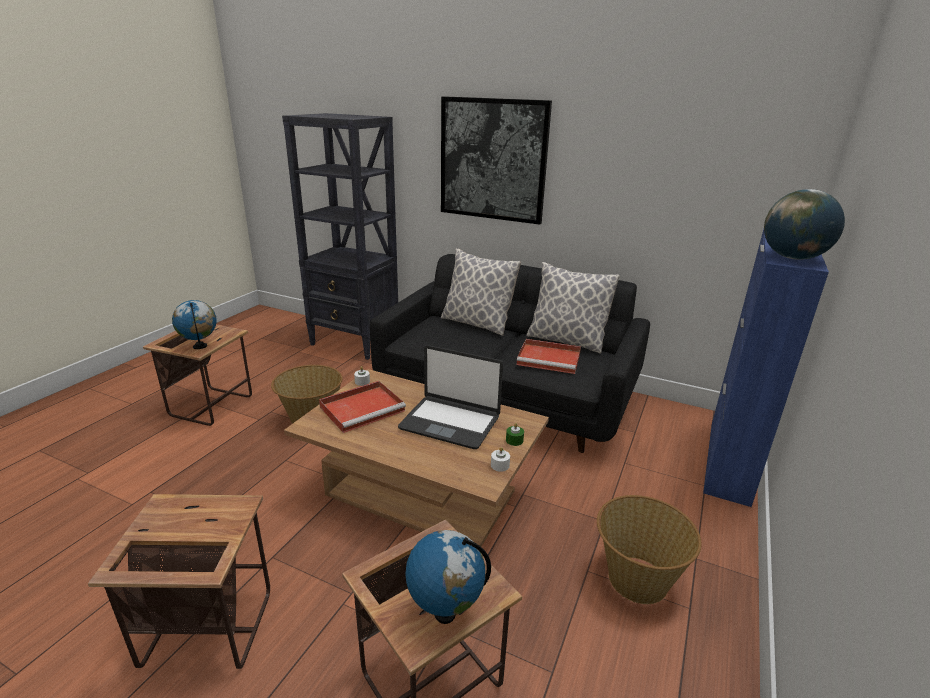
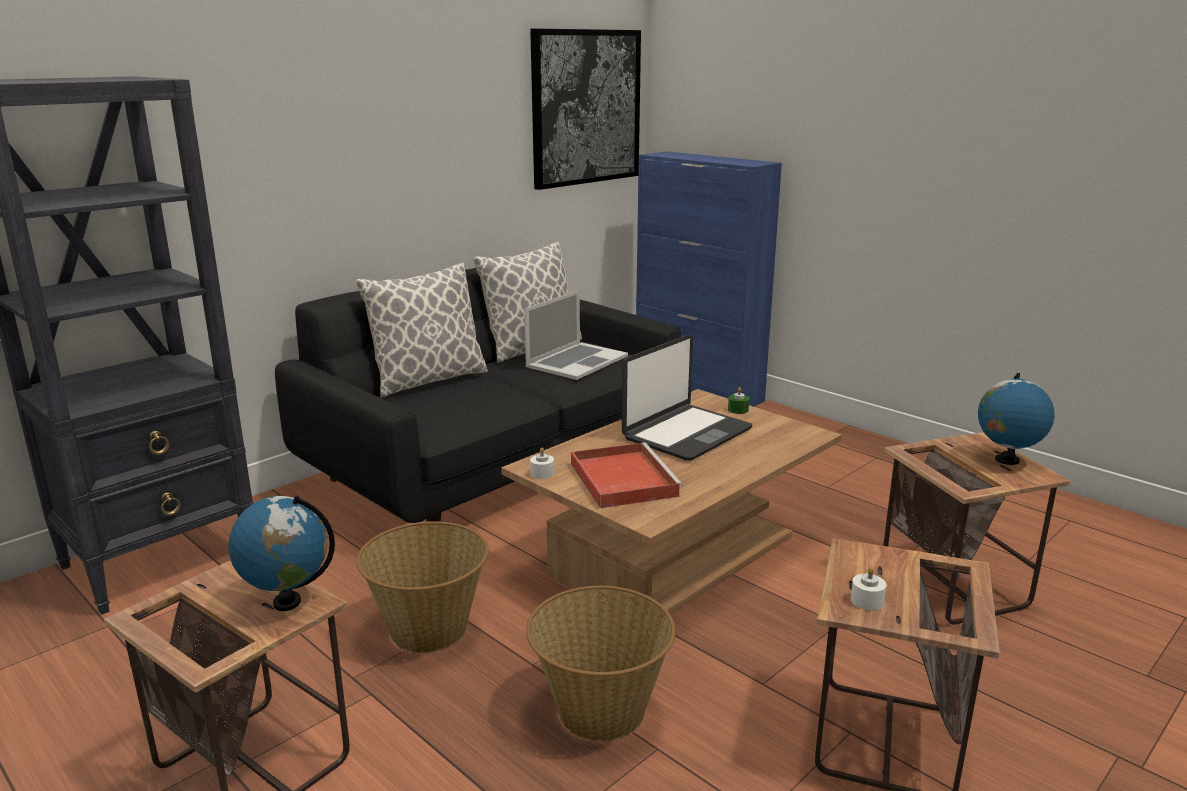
camera: 70 degrees left, 5 degrees down
(493, 160) = (334, 132): picture -> picture (586, 107)
(500, 465) = (782, 423): white candle -> white candle (867, 600)
(550, 359) = (576, 361): red tray -> laptop
(636, 579) = (841, 469): basket -> basket (600, 712)
(793, 258) = (742, 161): globe -> none

